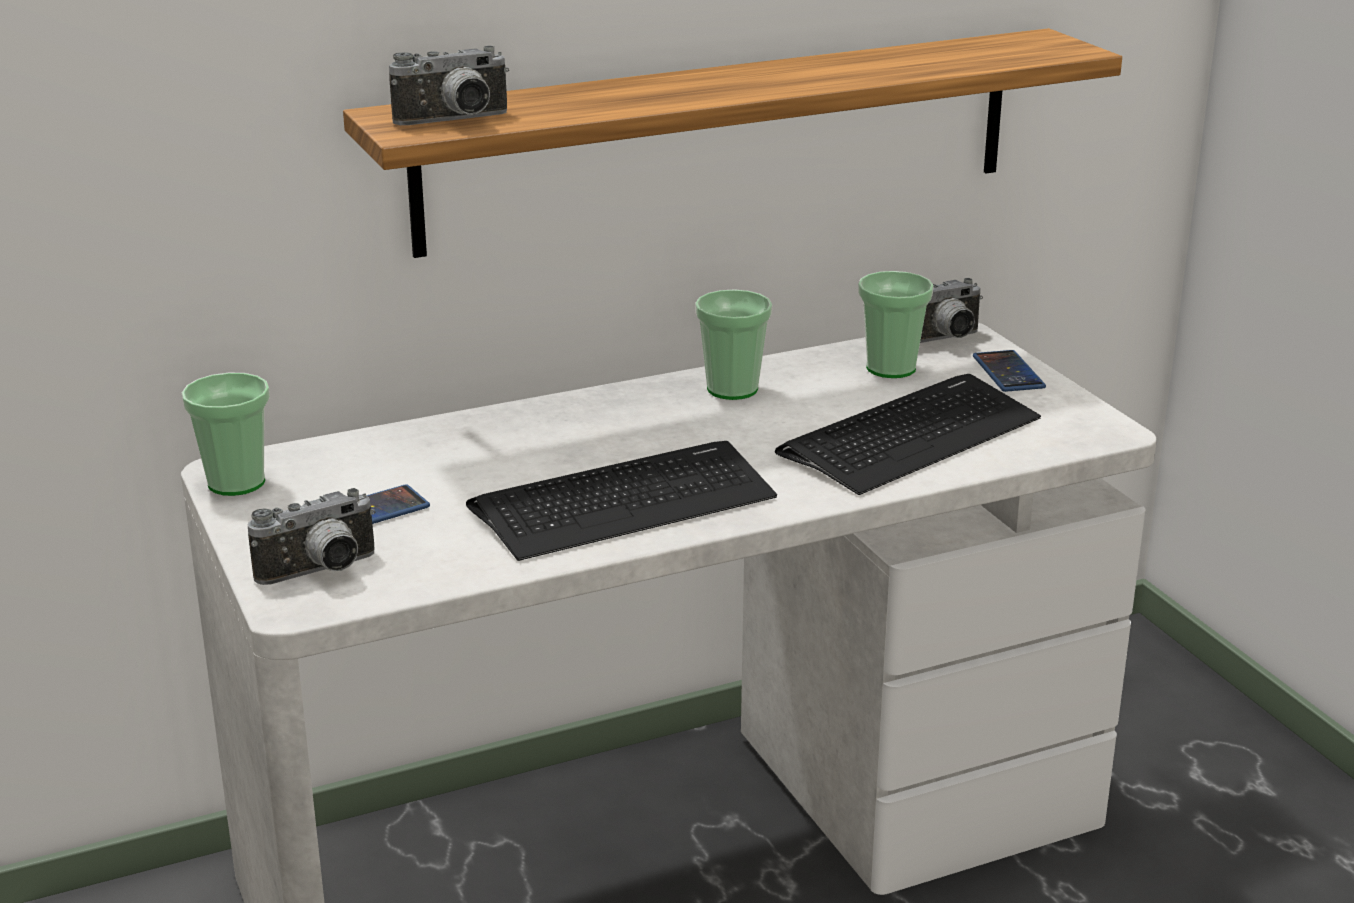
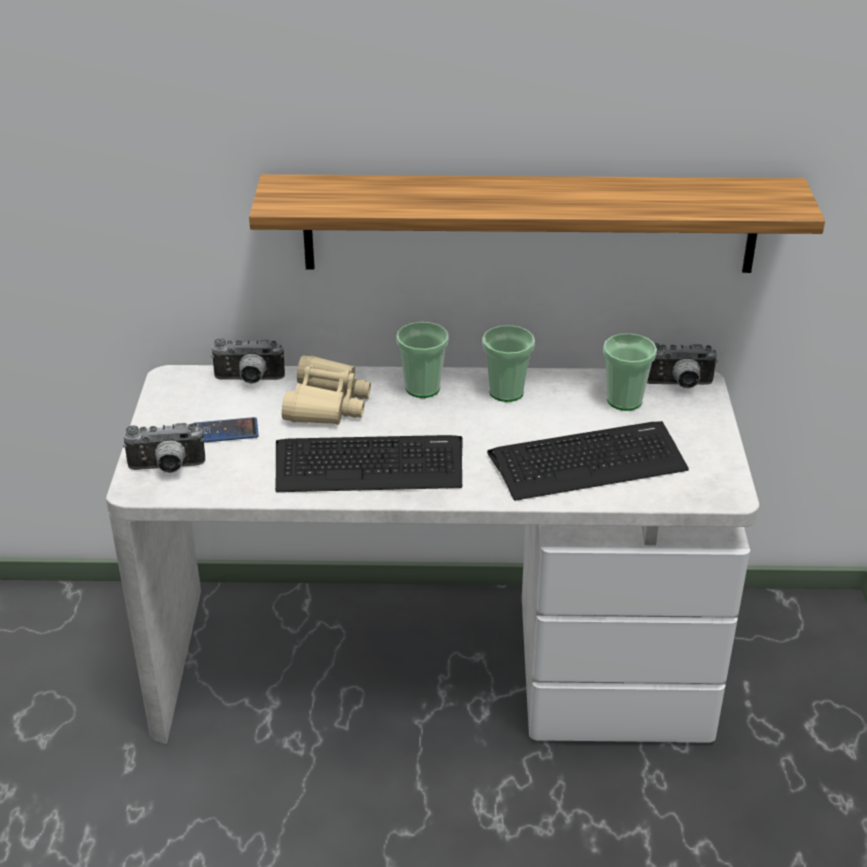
camera: 25 degrees right, 10 degrees up
(236, 482) = (169, 389): cup -> cup (422, 388)
(455, 122) = (311, 201): camera -> camera (249, 381)
(495, 450) = (326, 404): none -> beige binoculars
(1008, 372) = (701, 425): phone -> none

